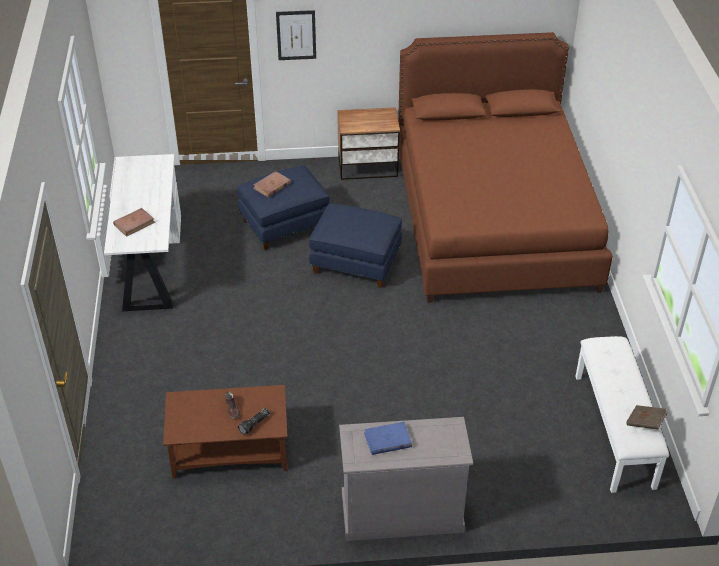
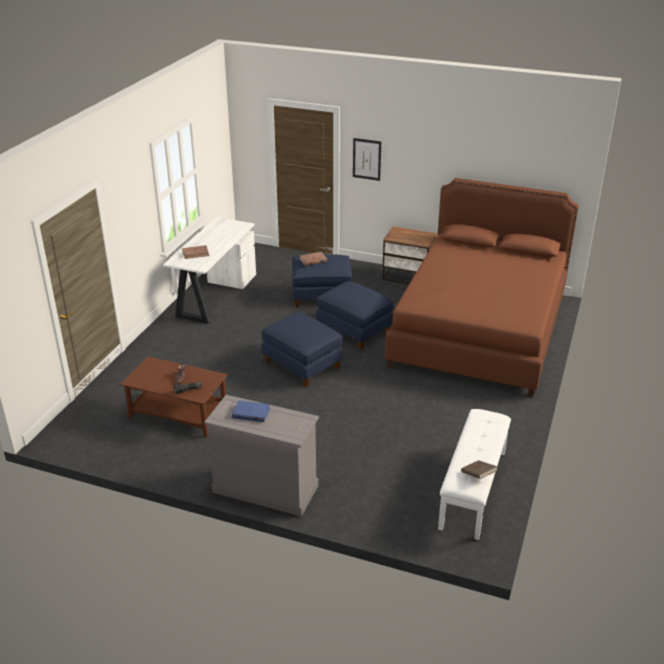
camera: 25 degrees right, 10 degrees down
(328, 331) = (301, 365): none -> blue ottoman

